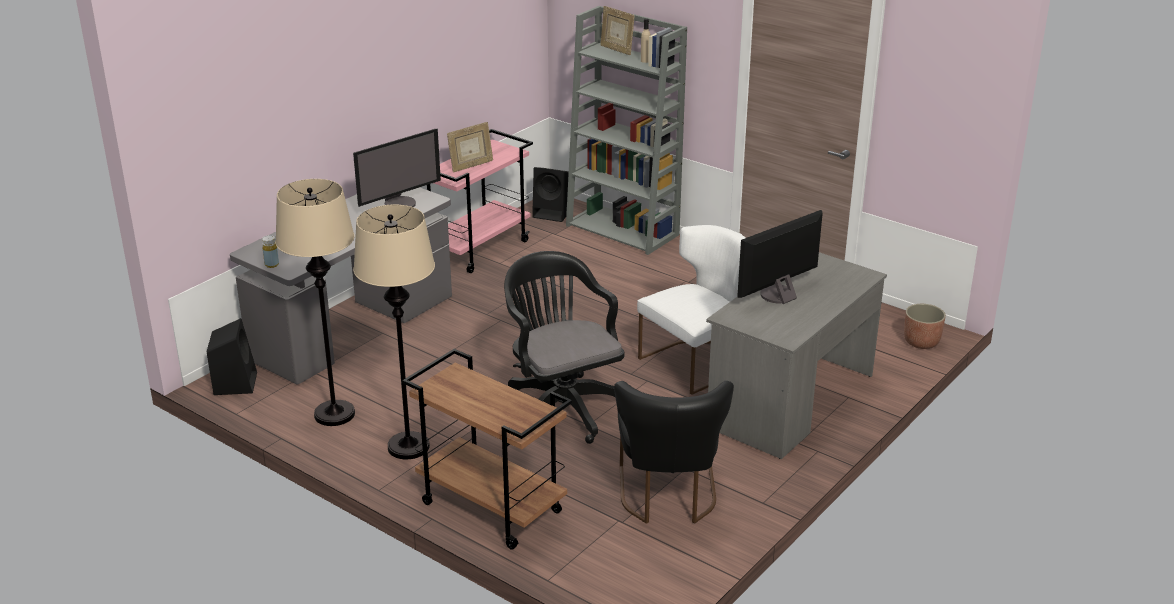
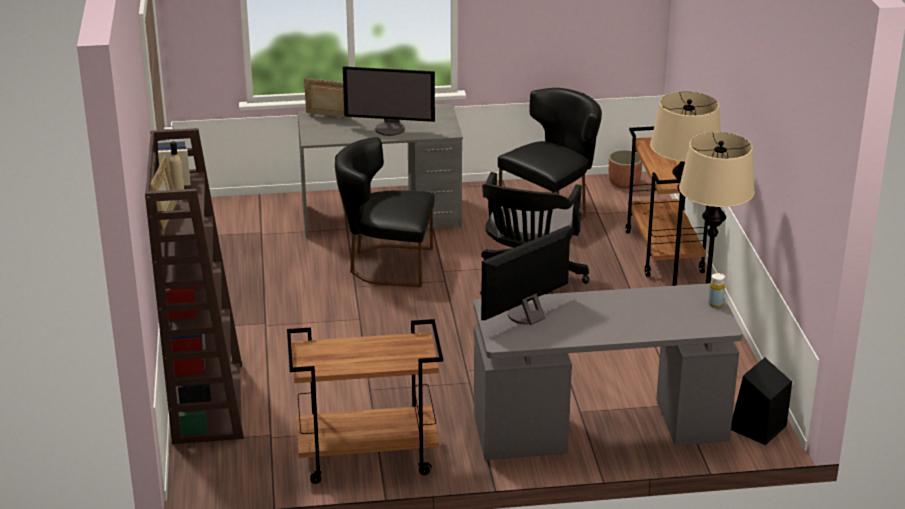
camera: 135 degrees left, 0 degrees up
(400, 204) = (526, 315): monitor -> monitor turned 45 degrees counterclockwise
(471, 166) = (376, 350): picture frame -> picture frame (328, 117)
(479, 248) = (366, 458): pink cart -> brown cart
(553, 213) = (223, 462): black speaker -> none
(623, 230) = (207, 402): grey bookcase -> brown bookcase
(698, 362) = (386, 265): white chair -> black chair
(921, 342) = (224, 204): planter -> planter (624, 183)

